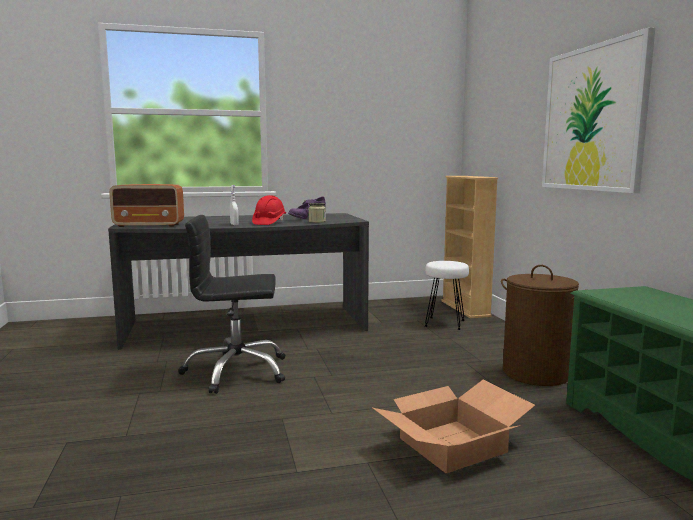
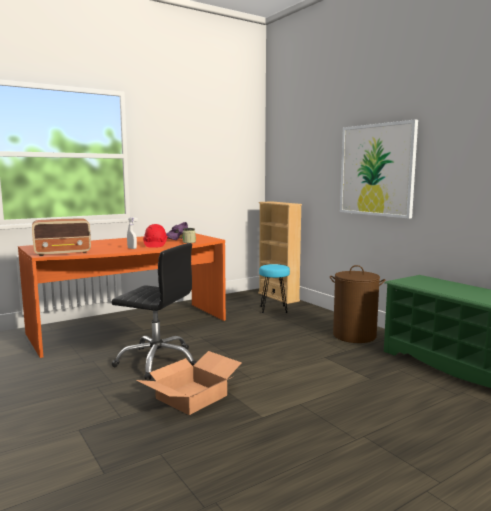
camera: 20 degrees left, 0 degrees up
(236, 371) = (157, 361): black office chair -> black office chair turned 135 degrees counterclockwise
(246, 328) = (132, 328): grey desk -> orange desk
(445, 324) = (274, 309): white stool -> turquoise stool
(452, 444) = (339, 385): cardboard box -> cardboard box (191, 396)

